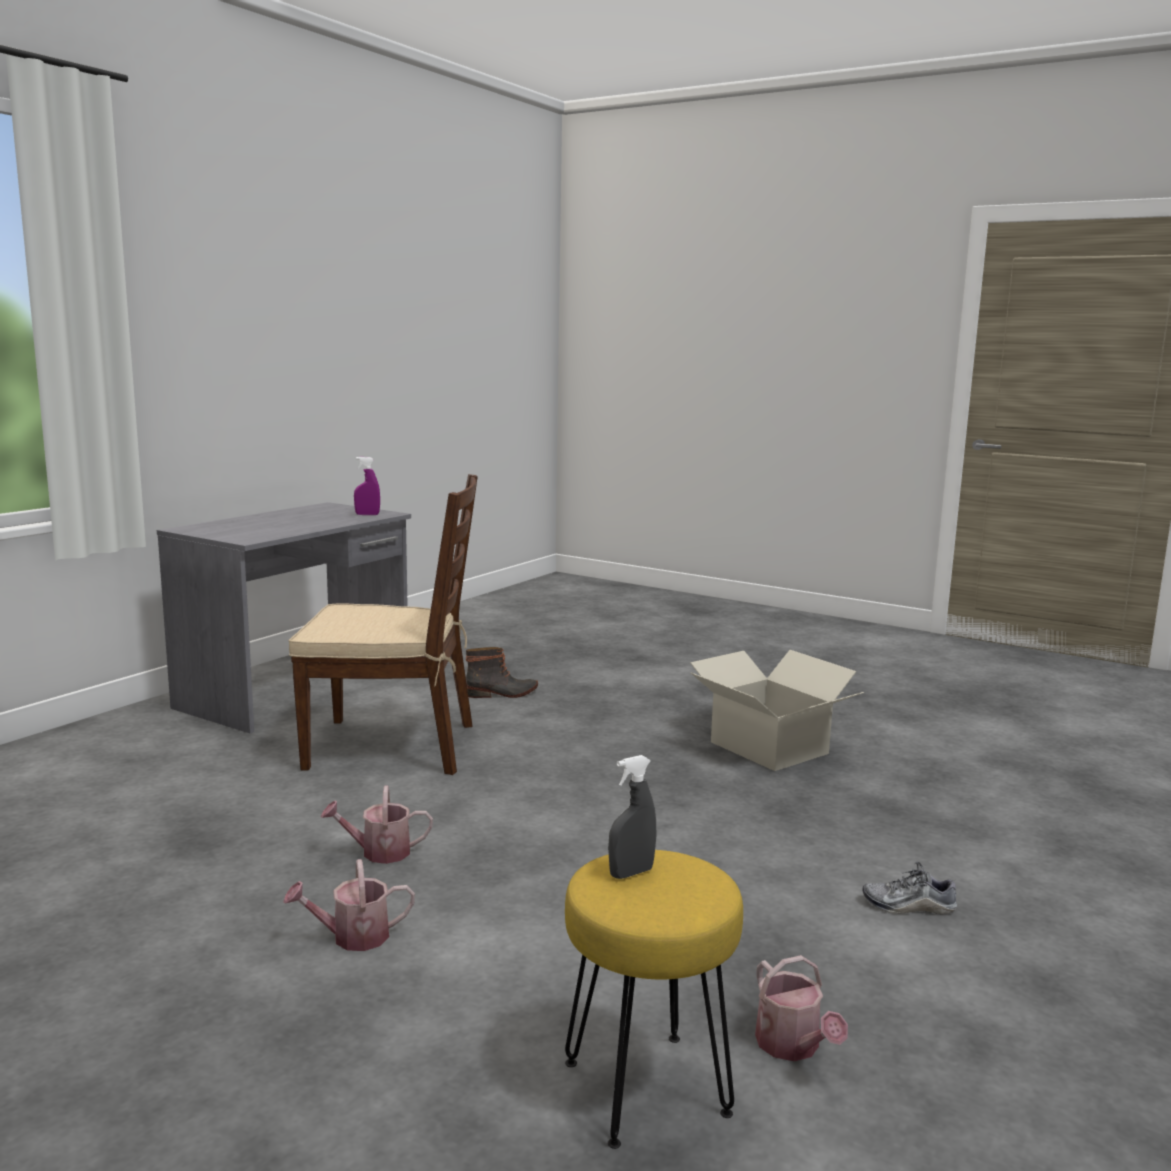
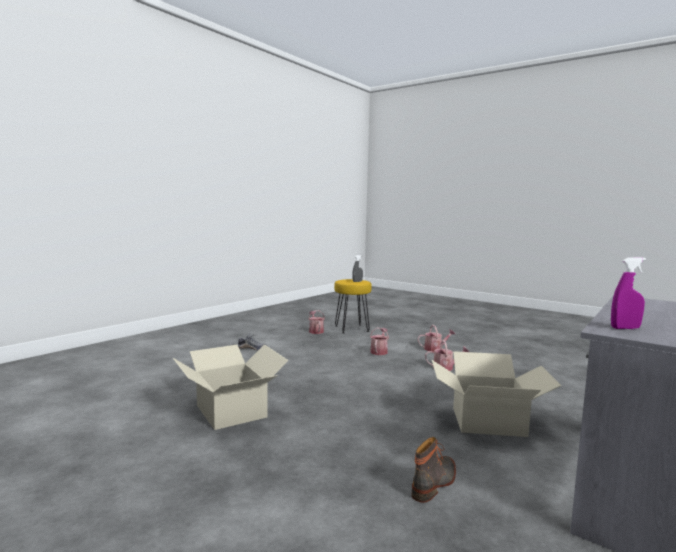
camera: 175 degrees left, 5 degrees down
(393, 746) = (487, 421): brown chair -> cardboard box
(502, 694) = (435, 483): boot -> boot turned 135 degrees clockwise
(535, 913) = (379, 351): none -> watering can

